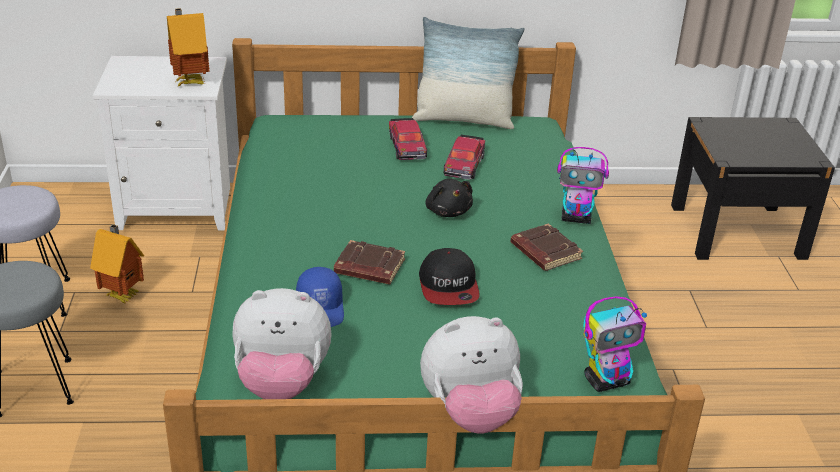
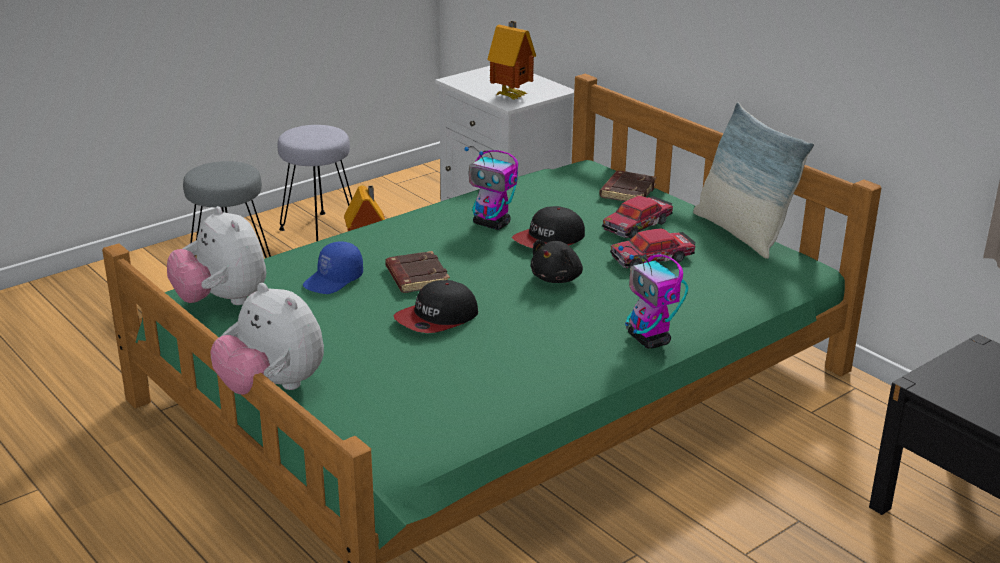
camera: 55 degrees right, 5 degrees down
(383, 187) = (549, 240): none -> cap
(544, 252) = (560, 342): brown book -> brown book (627, 192)
(607, 381) = (393, 436): toy robot -> toy robot (492, 224)

